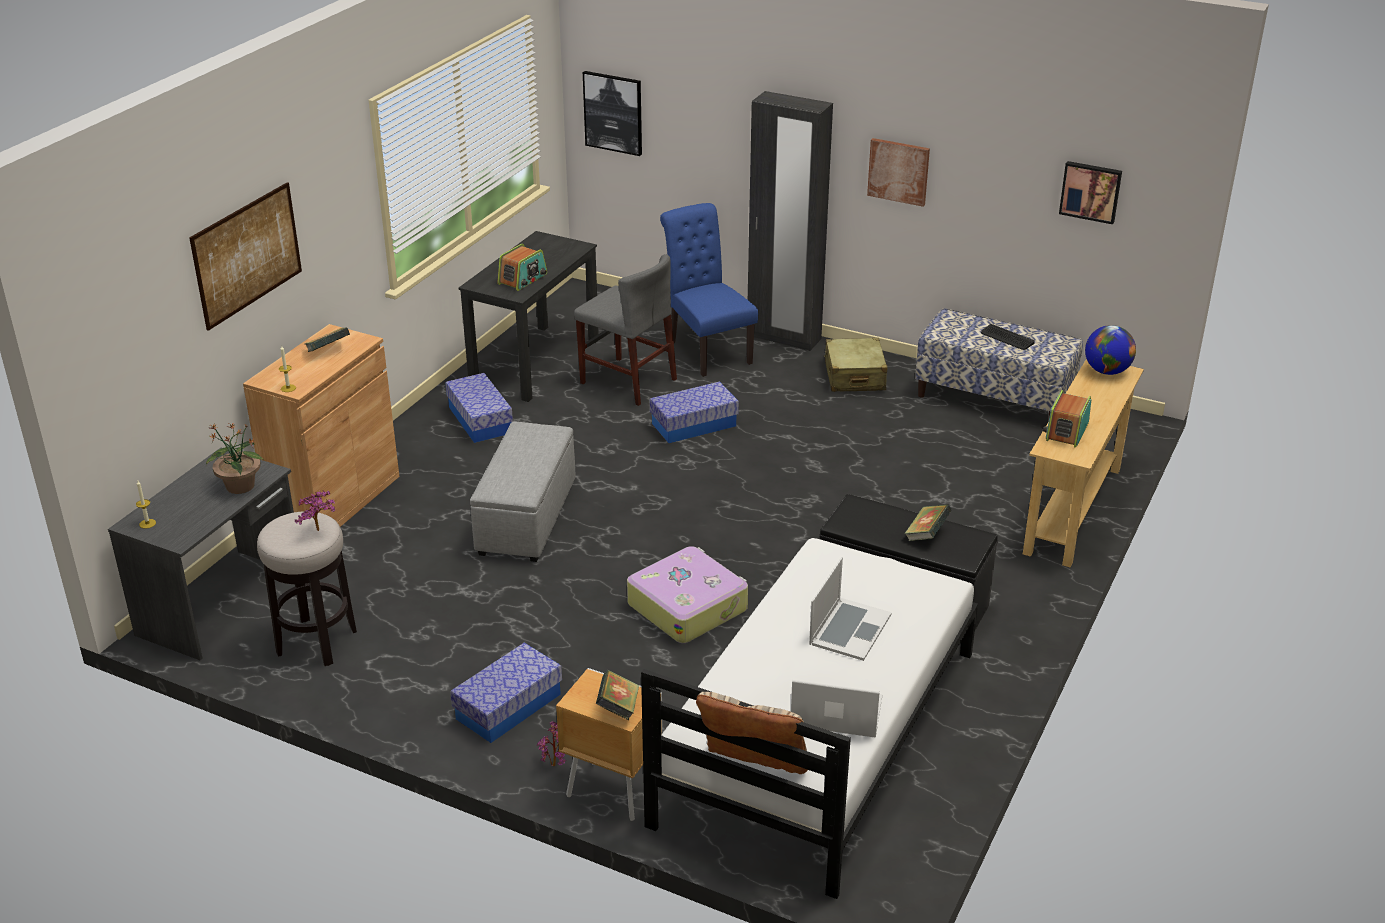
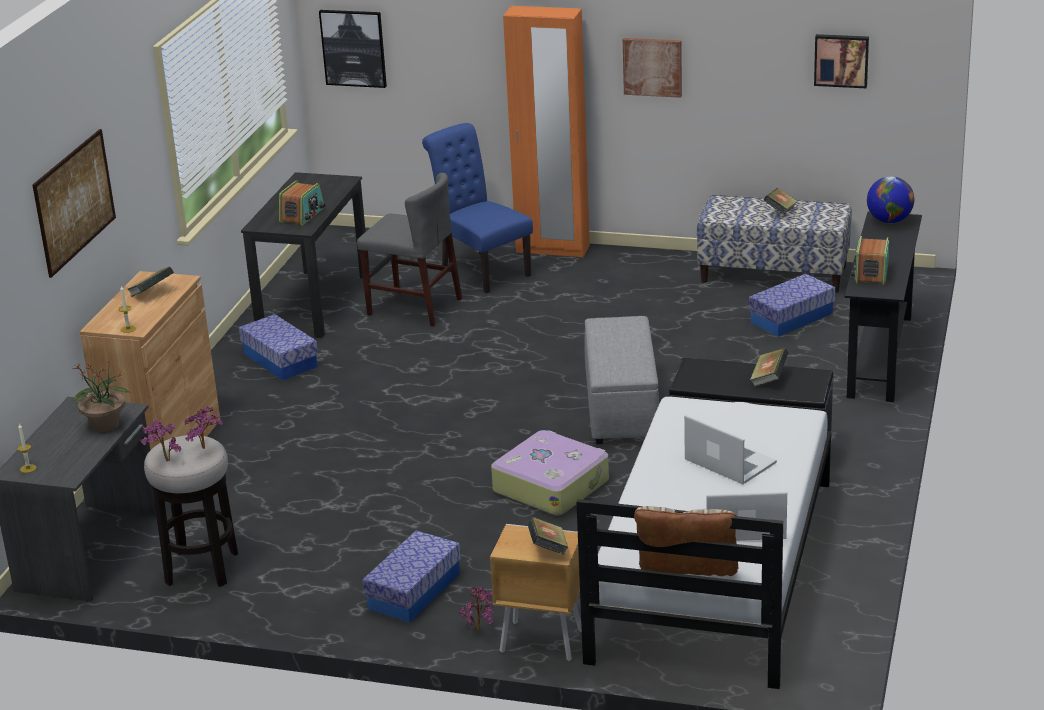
camera: 10 degrees left, 5 degrees down
(274, 539) = (164, 461): none -> potted plant
(526, 518) = (364, 437): grey ottoman -> grey ottoman (621, 408)
(694, 425) = (495, 335): storage box -> storage box (791, 318)
(783, 337) = (552, 249): black wardrobe -> orange wardrobe
(849, 629) = (729, 461): laptop -> laptop turned 60 degrees counterclockwise
(854, 377) = (634, 274): beige suitcase -> none
(1007, 338) = (780, 212): keyboard -> book
(1073, 510) = (880, 356): beige console table -> black console table

